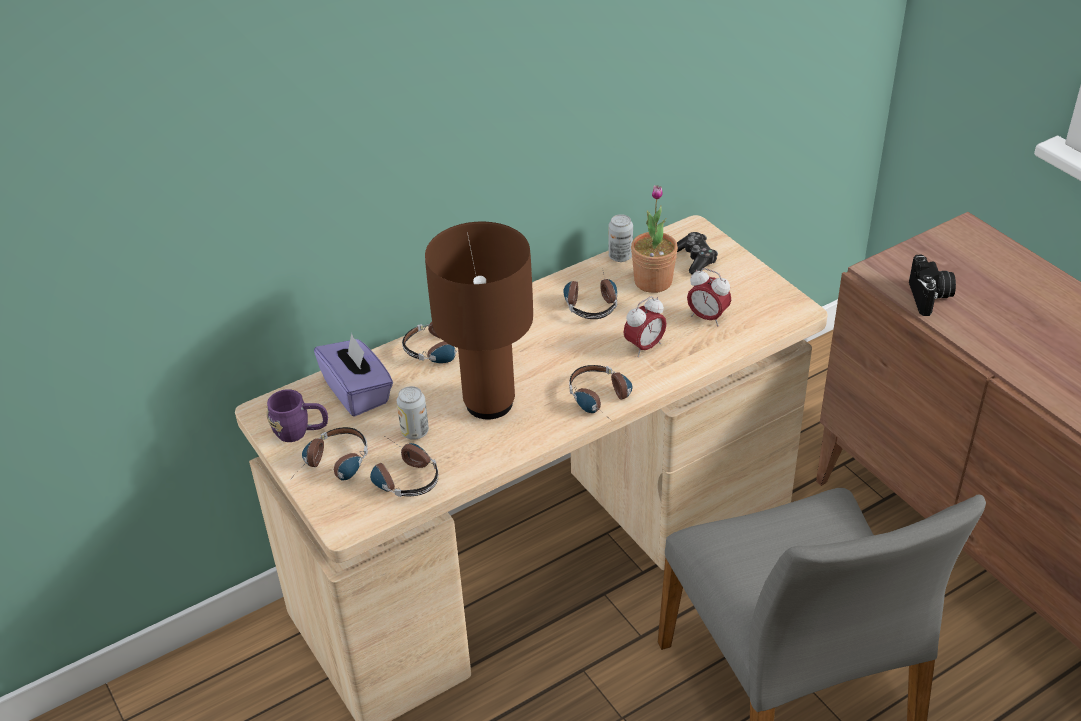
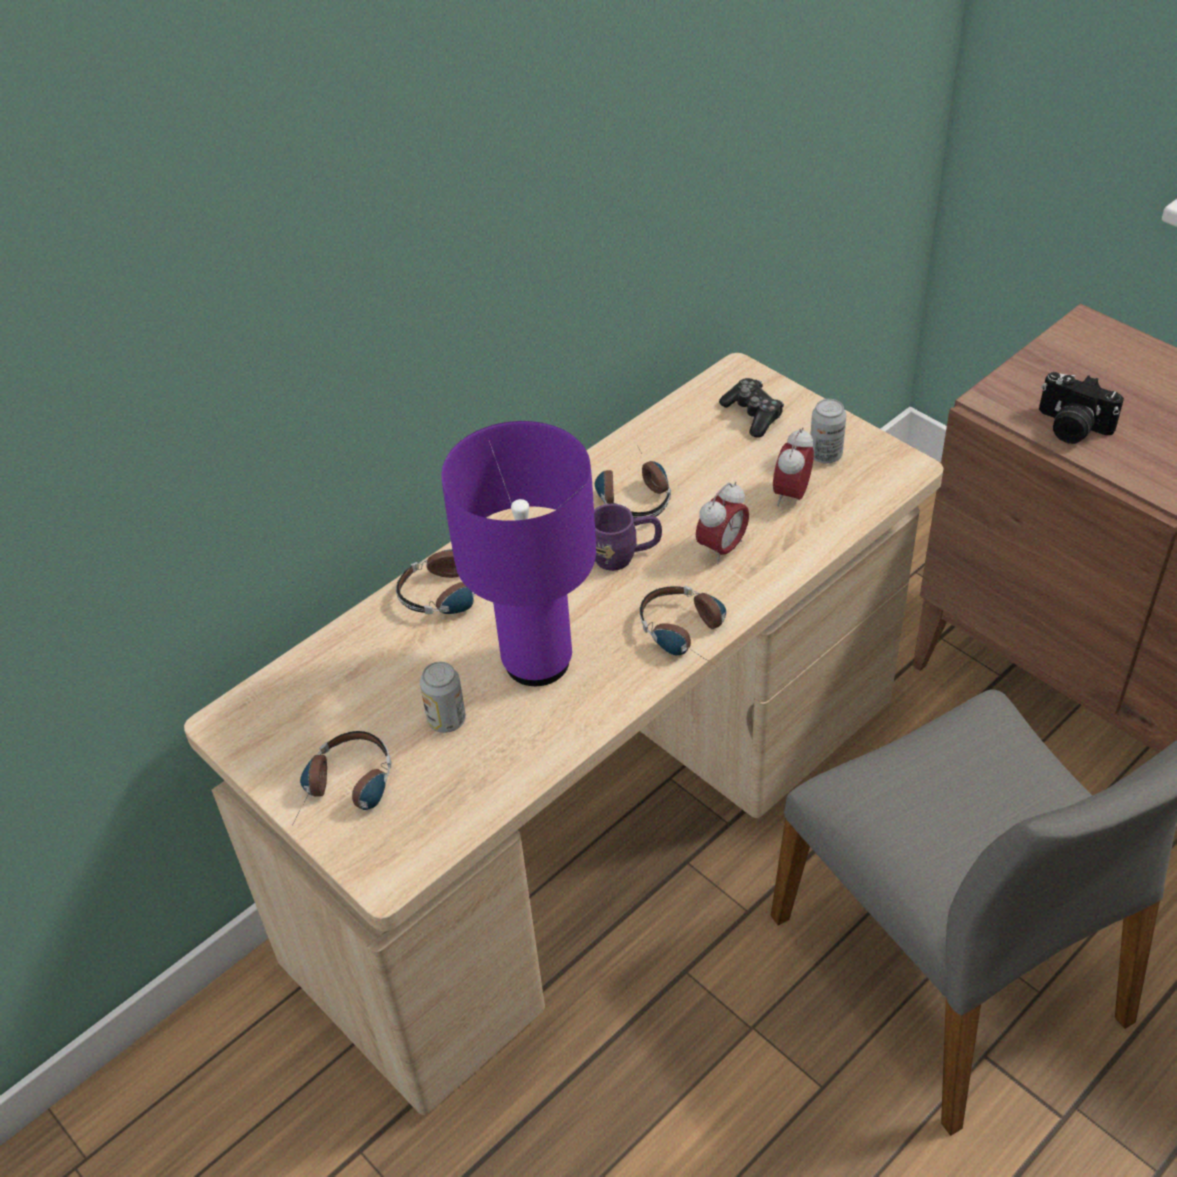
camera: 10 degrees left, 5 degrees up
(300, 432) = (286, 746): purple mug -> purple mug (624, 556)
(358, 392) = (351, 674): purple tissue box -> none
(400, 475) = (444, 789): headphones -> none
(488, 403) = (535, 661): brown table lamp -> purple table lamp
(620, 256) = (653, 424): can -> can (825, 455)
(653, 281) = (706, 454): potted plant -> none
(707, 318) = (791, 495): alarm clock -> alarm clock turned 90 degrees clockwise
(930, 297) = (1071, 427): camera -> camera turned 135 degrees clockwise

